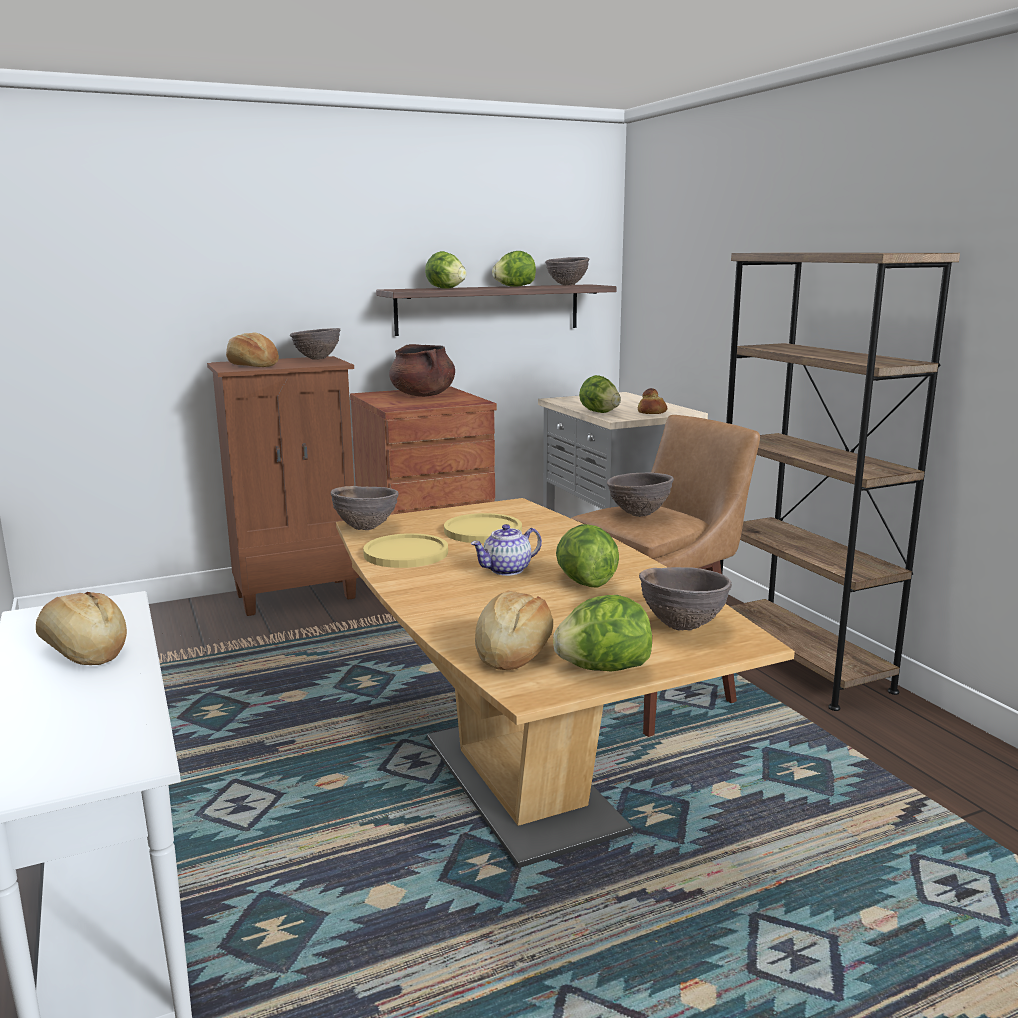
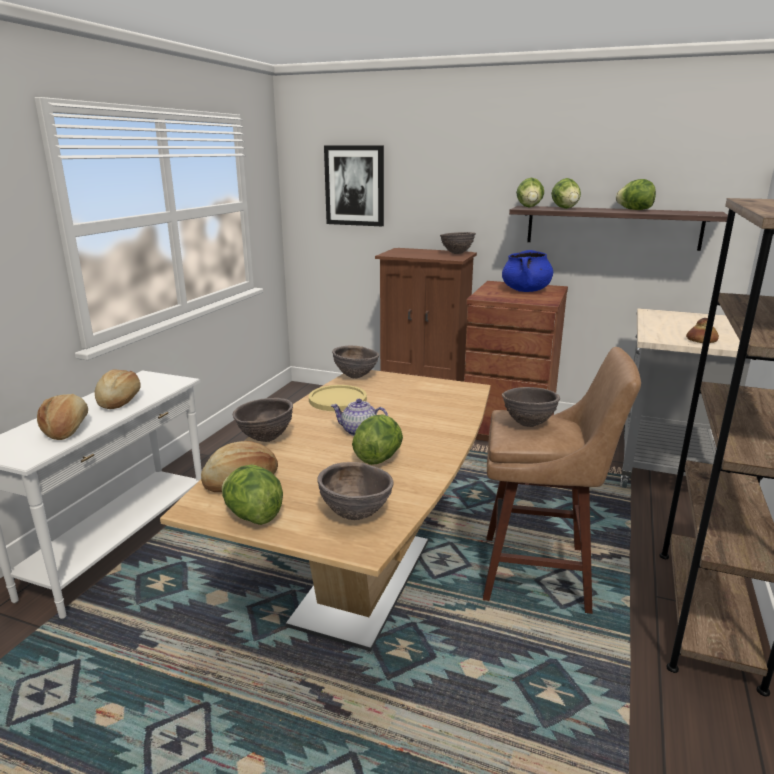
camera: 45 degrees right, 5 degrees up
(121, 272) = (355, 186): none -> picture
(252, 365) = (408, 253): bread -> bread (67, 429)
(423, 395) = (526, 290): brown cooking pot -> blue cooking pot
(483, 530) = (409, 400): yellow plate -> none
(567, 285) = (686, 212): brown bowl -> brown bowl (265, 439)
(599, 412) = (653, 330): lettuce -> lettuce (529, 207)

